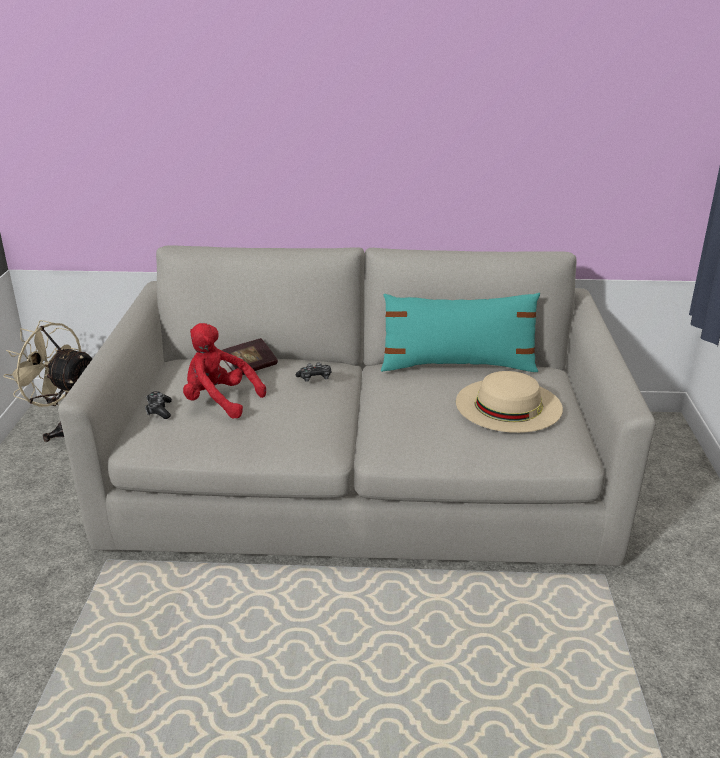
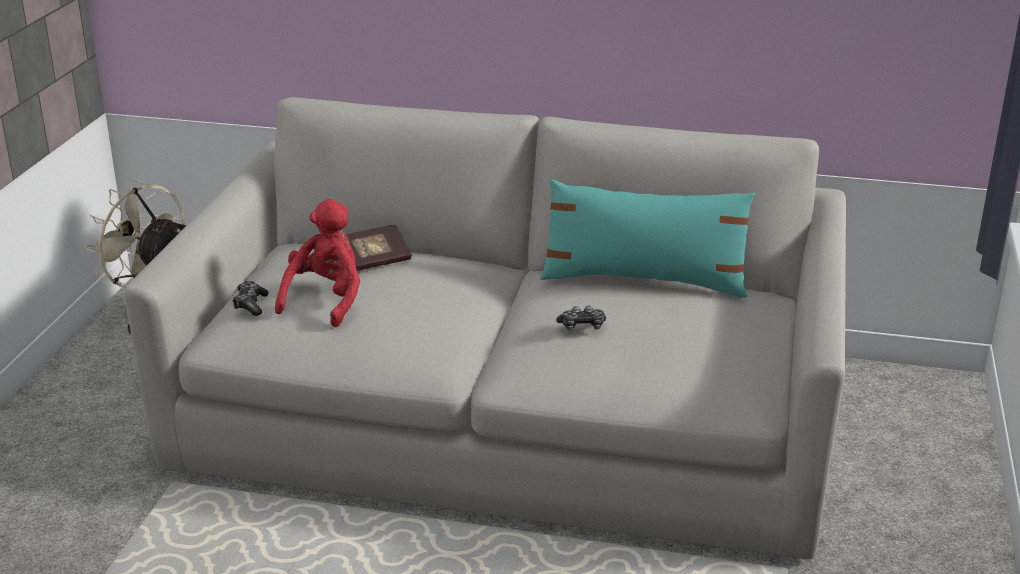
camera: 10 degrees right, 0 degrees up
(219, 401) = (326, 300): red plush toy -> red plush toy turned 75 degrees clockwise
(315, 378) = (453, 281): game controller -> game controller (582, 326)
(508, 405) = (688, 336): beige hat -> none

